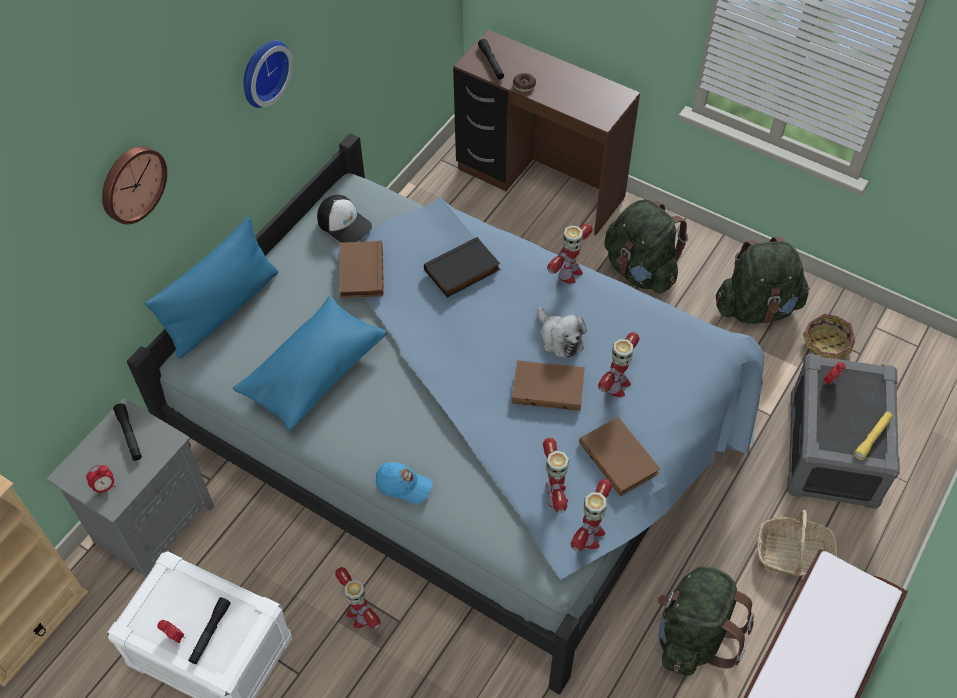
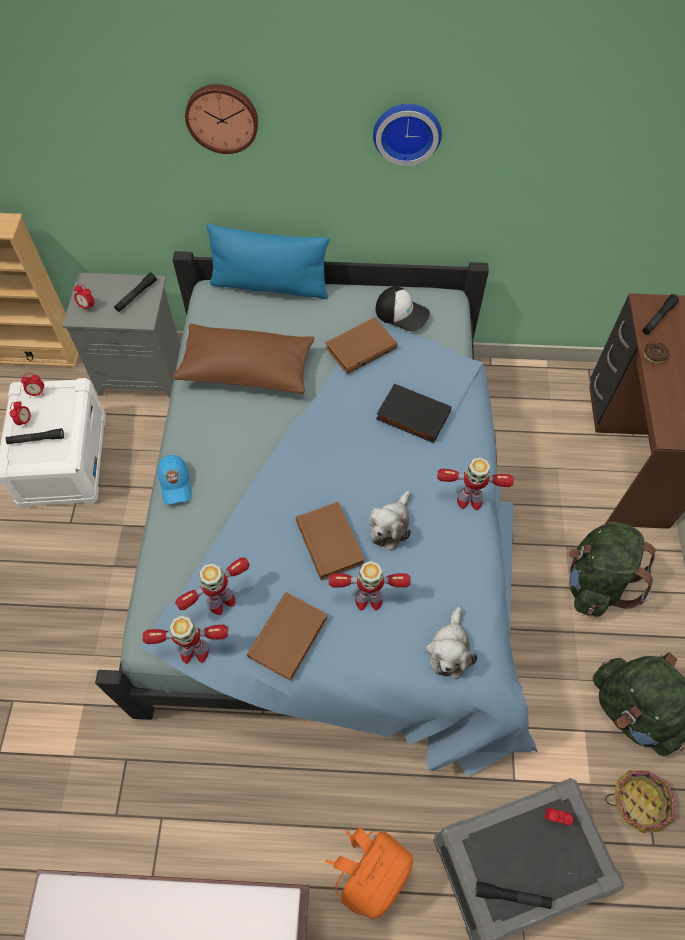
camera: 60 degrees right, 5 degrees up
(145, 610) = (37, 393): none -> alarm clock
(313, 372) = (247, 370): blue pillow -> brown pillow
(344, 223) = (402, 313): cap -> cap turned 75 degrees counterclockwise
(359, 615) = (134, 536): toy robot -> none
(692, 353) = (449, 650): none -> plush toy
(693, 635) = (238, 809): green backpack -> none
(793, 555) = (369, 872): basket -> orange backpack
(872, 437) = (512, 896): yellow flashlight -> black flashlight

